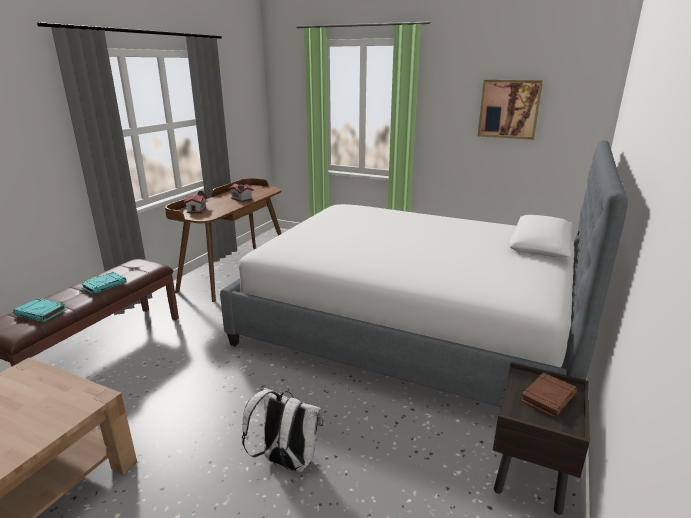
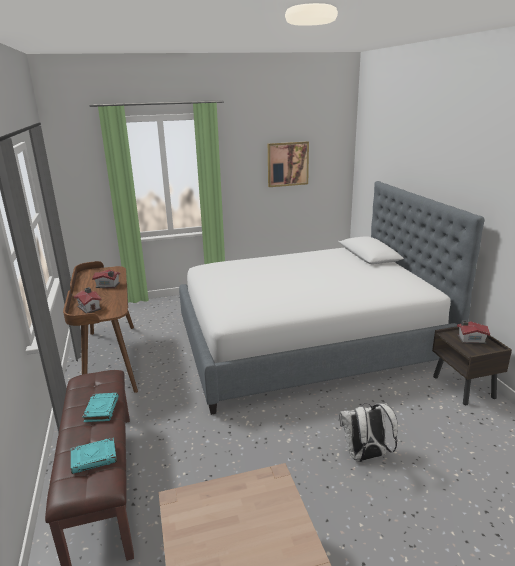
camera: 40 degrees left, 0 degrees up
(548, 397) = (470, 339): brown book -> toy house

